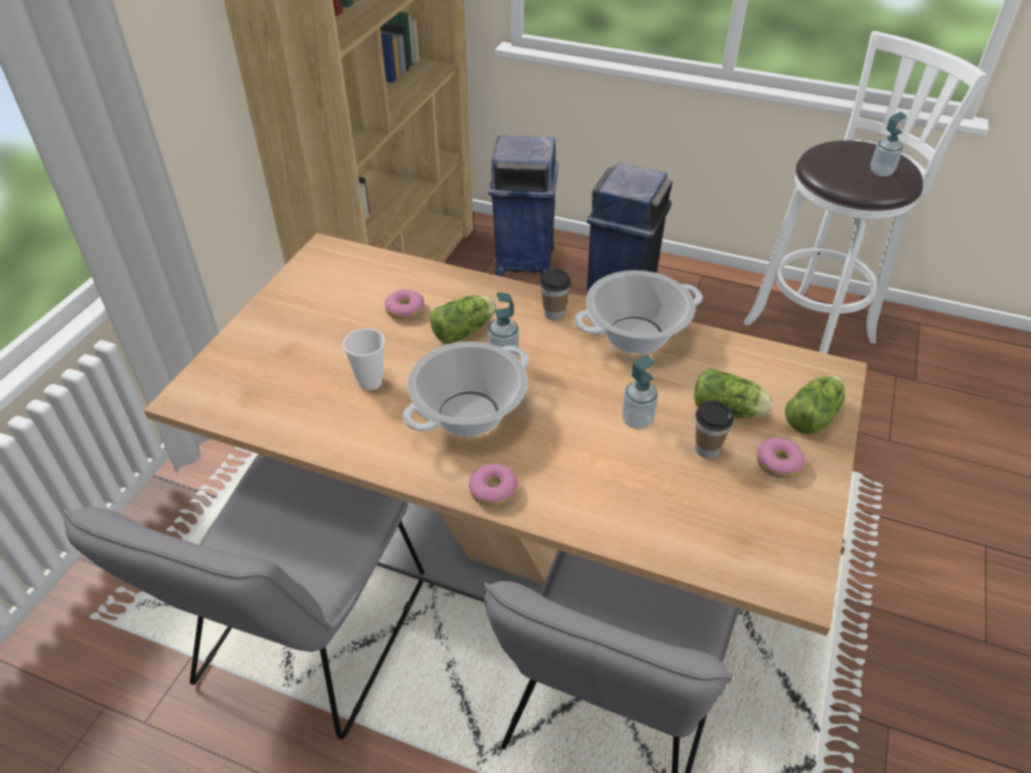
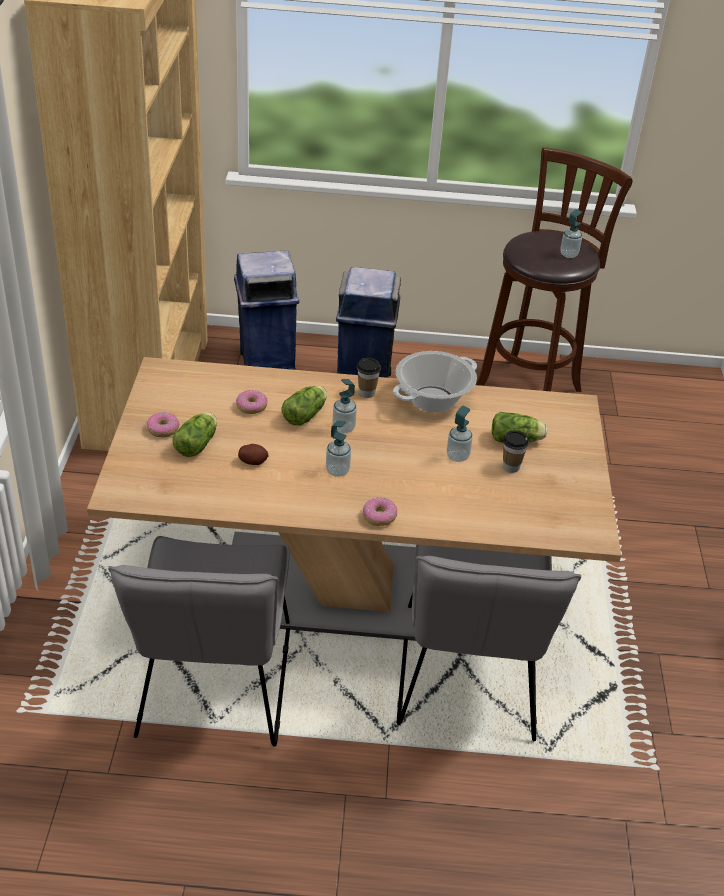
camera: 20 degrees left, 5 degrees down
(370, 382) = (253, 461): cup -> potato
(468, 413) = (337, 471): cooking pot -> soap dispenser
(778, 463) = (560, 468): donut -> donut (163, 429)
(813, 329) = (530, 387): white stool -> brown stool
(814, 415) = (573, 434): lettuce -> lettuce (198, 444)

